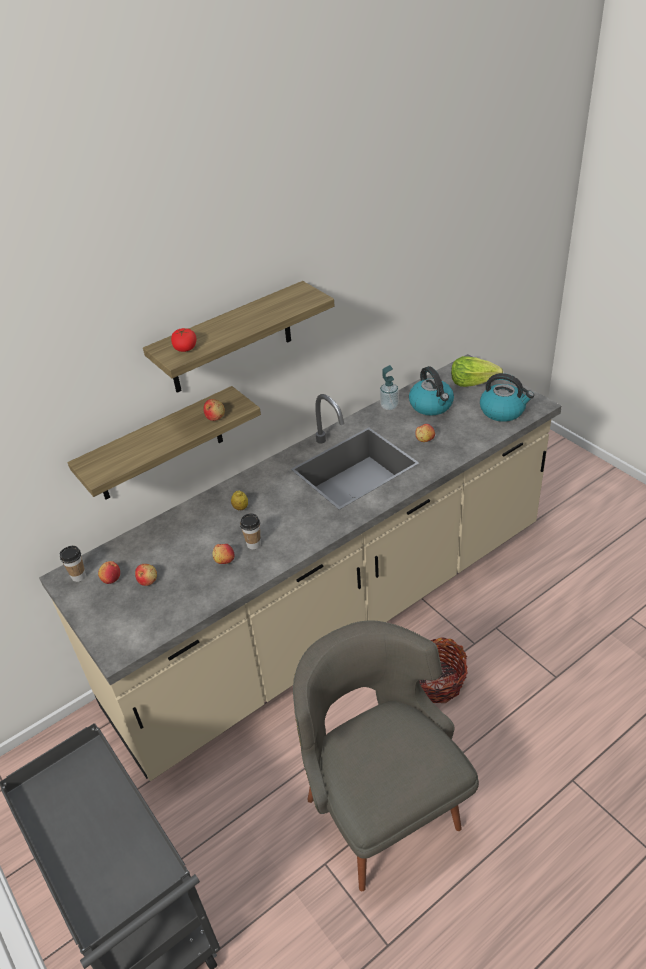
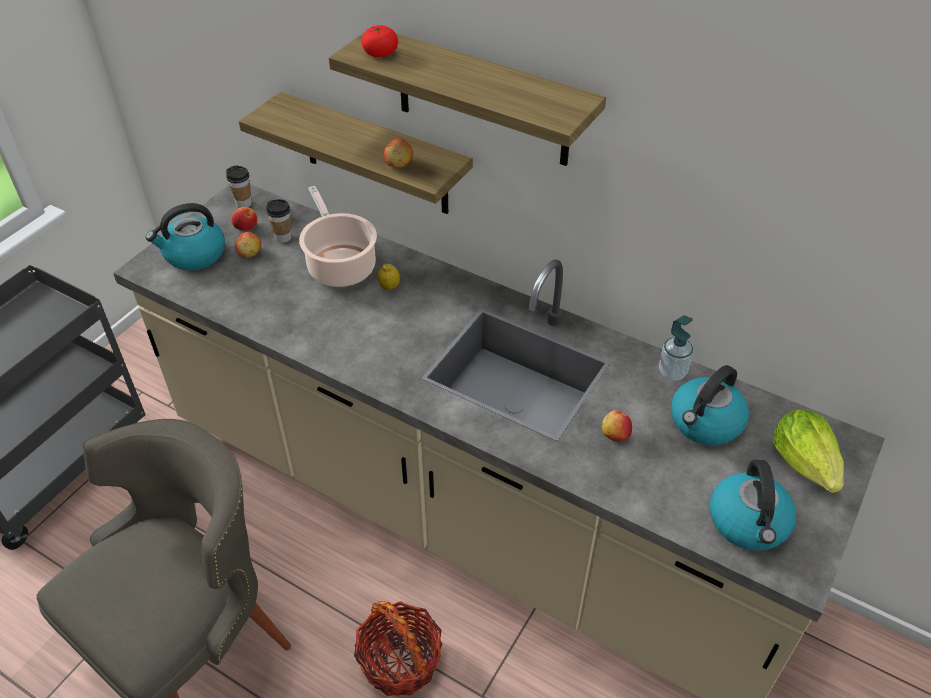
camera: 65 degrees right, 5 degrees up
(124, 617) = (194, 255): none -> kettle
(199, 529) = (340, 265): none -> cooking pot
(224, 560) = (296, 301): apple -> none
(253, 544) = (330, 318): cup -> cup (283, 237)

